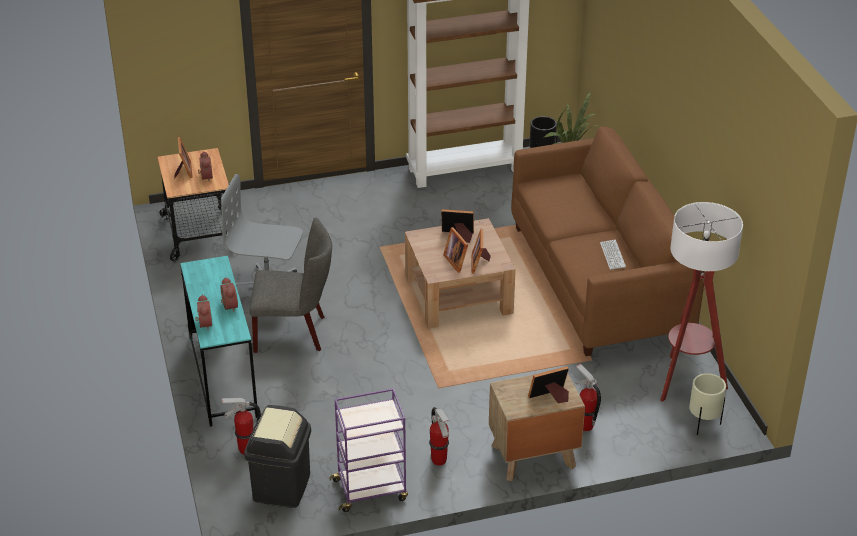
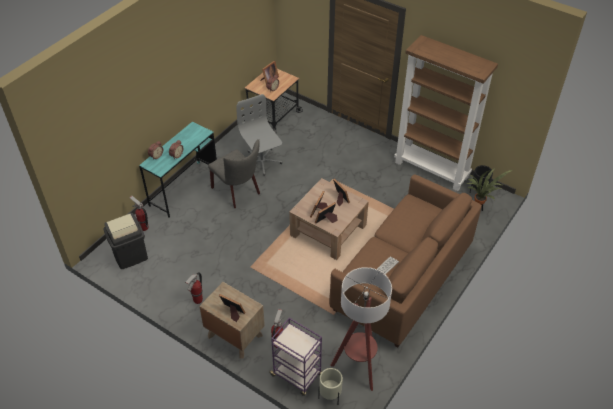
camera: 50 degrees right, 10 degrees up
(371, 490) = (155, 288): purple cart -> purple cart (297, 375)

